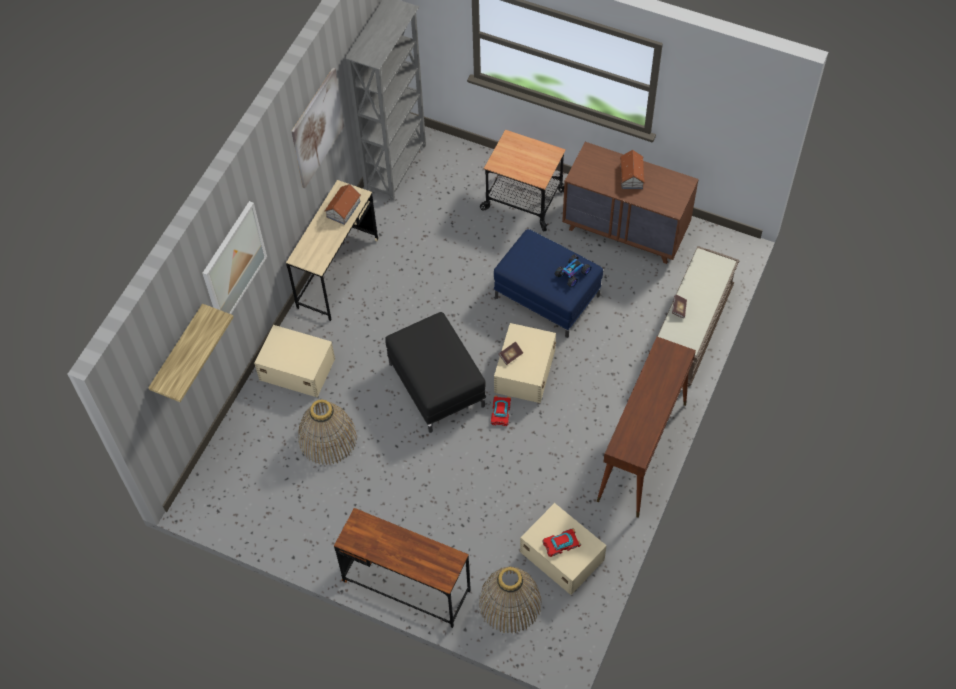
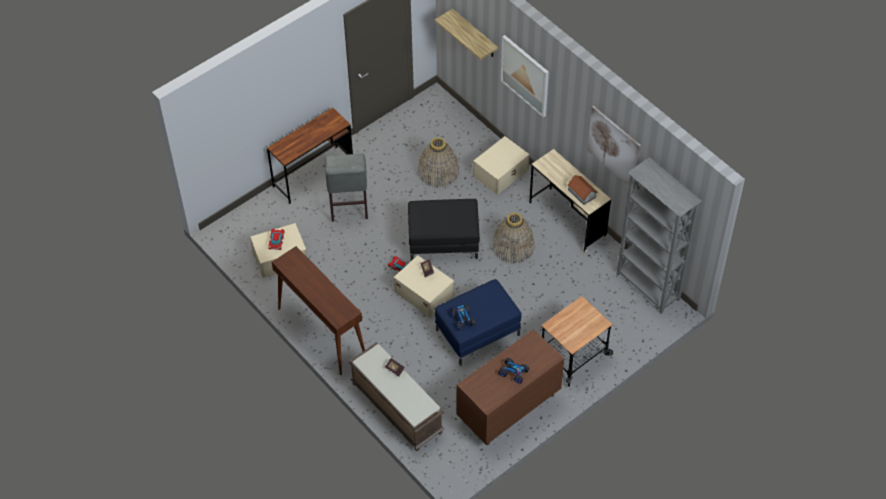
camera: 115 degrees right, 5 degrees down
(438, 515) = (348, 206): none -> grey chair
(510, 603) = (268, 219): basket -> basket (513, 246)
(631, 176) = (513, 372): toy house -> toy car

